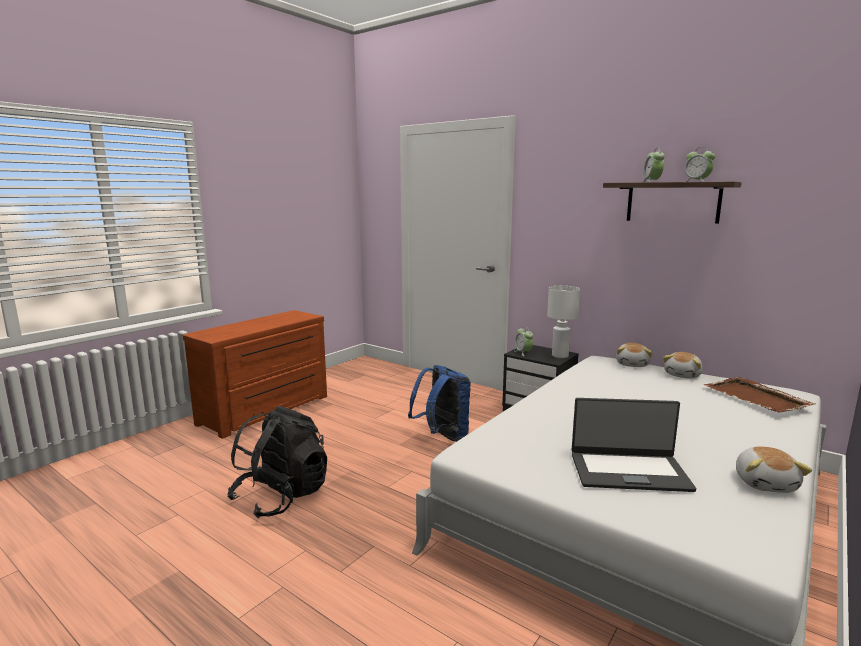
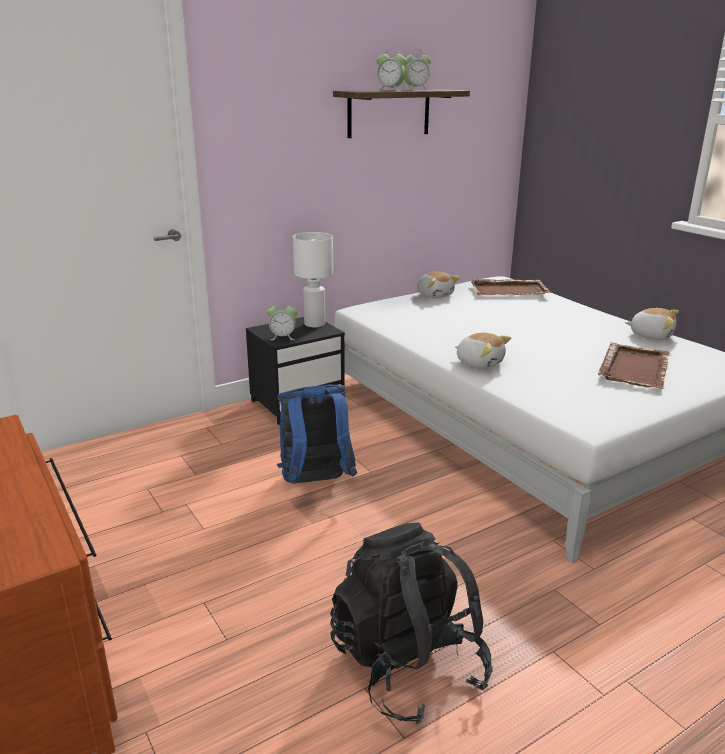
camera: 70 degrees left, 10 degrees up
(628, 471) = (634, 368): laptop -> brown tray
(632, 364) = (389, 303): plush toy -> plush toy (480, 363)

